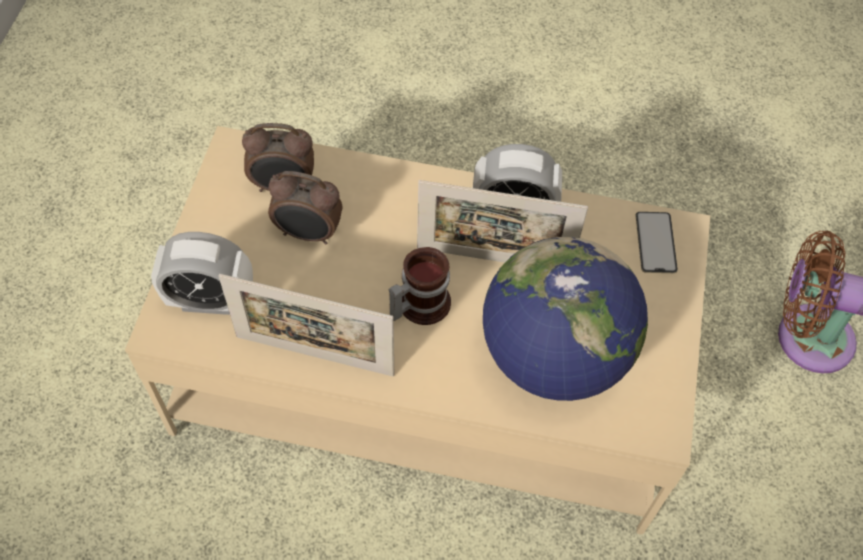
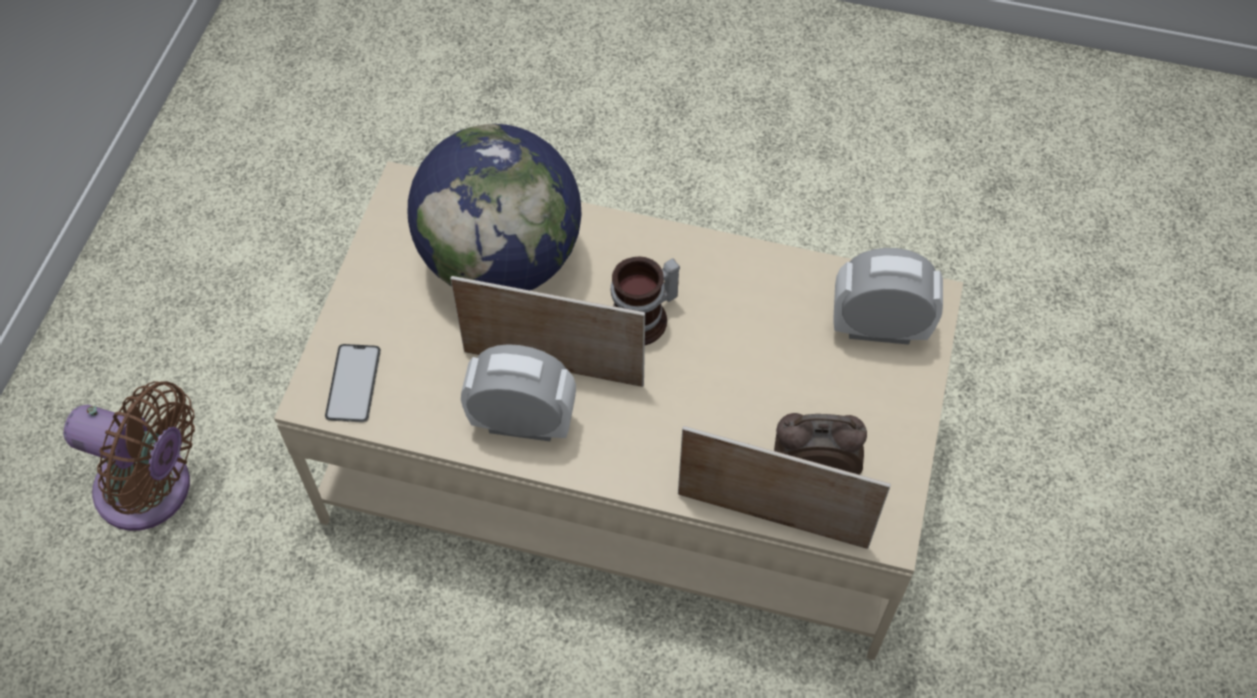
camera: 175 degrees left, 0 degrees up
(308, 234) = (775, 406): alarm clock -> none
(314, 355) = (758, 269): picture frame -> picture frame (772, 520)

